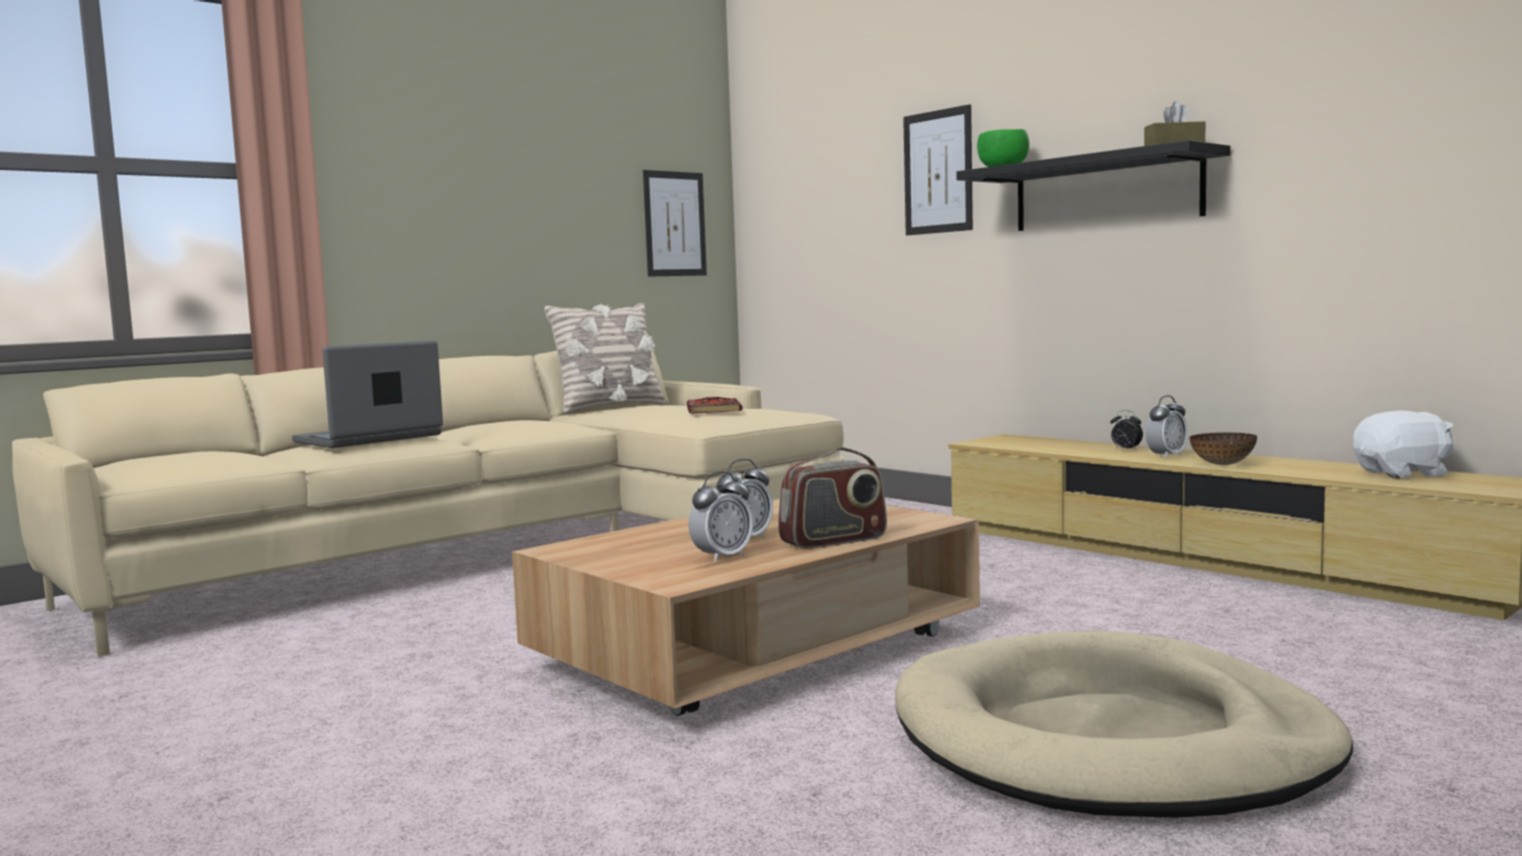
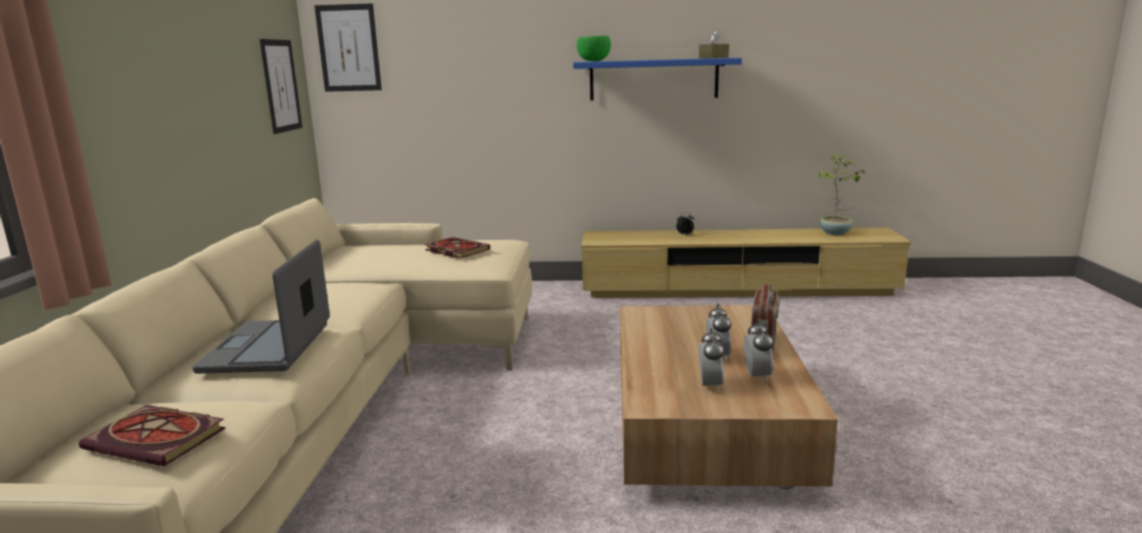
camera: 45 degrees left, 10 degrees up
(176, 458) = (160, 439): none -> book
(609, 408) = (330, 259): beige pillow -> none
(938, 172) = (522, 56): picture -> picture (348, 48)
(1106, 192) = (653, 79): black shelf -> blue shelf
(1111, 741) = (949, 412): beige dog bed -> none
(1166, 456) = (717, 237): alarm clock -> alarm clock (710, 385)
(1221, 464) = (757, 239): bowl -> none
(1403, 474) = (835, 233): white plush toy -> potted plant

